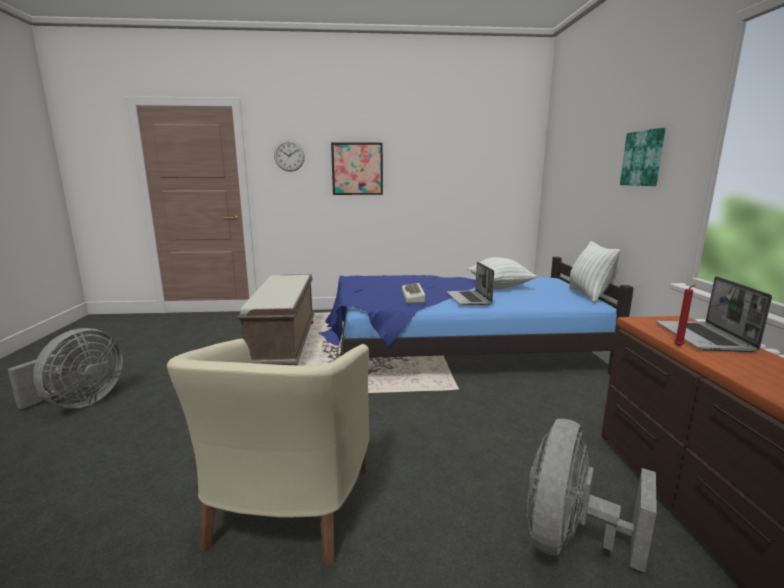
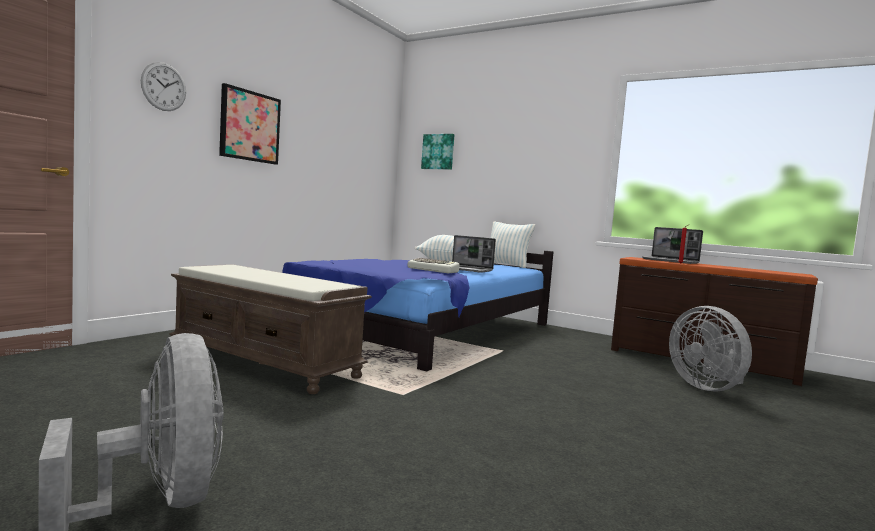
camera: 55 degrees left, 10 degrees down
(287, 508) = (623, 437): beige armchair -> none
(643, 158) = (547, 156): picture -> picture (438, 152)

